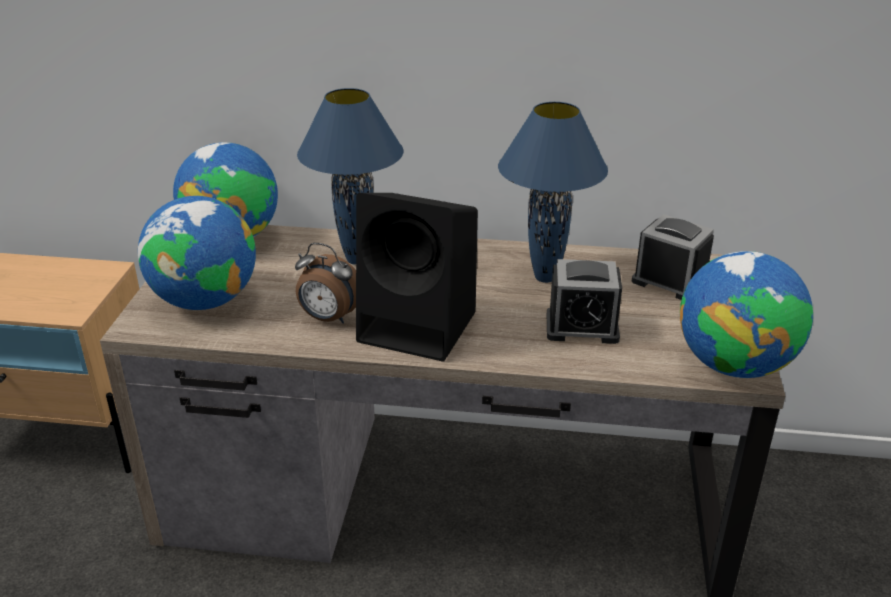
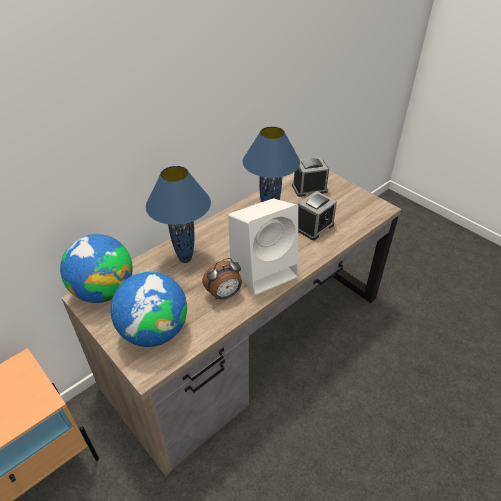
camera: 50 degrees left, 10 degrees up
(420, 327) = (265, 269): black speaker -> white speaker
(734, 365) = (374, 207): globe -> none

